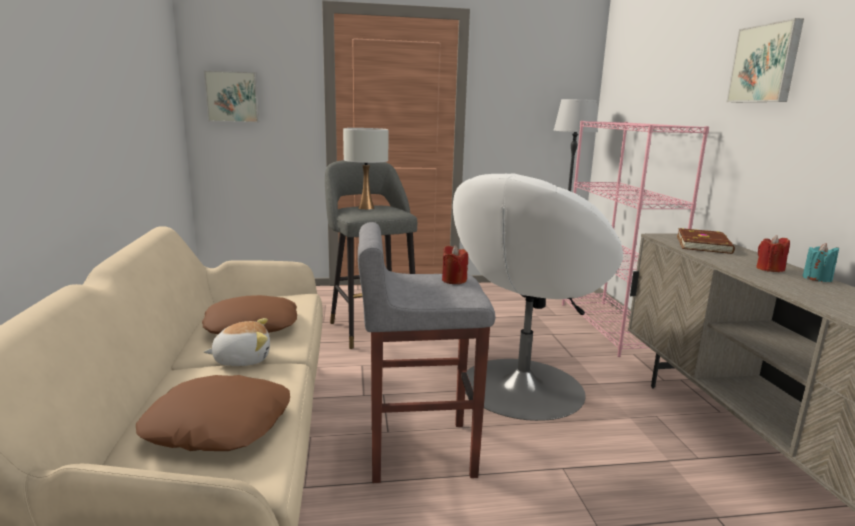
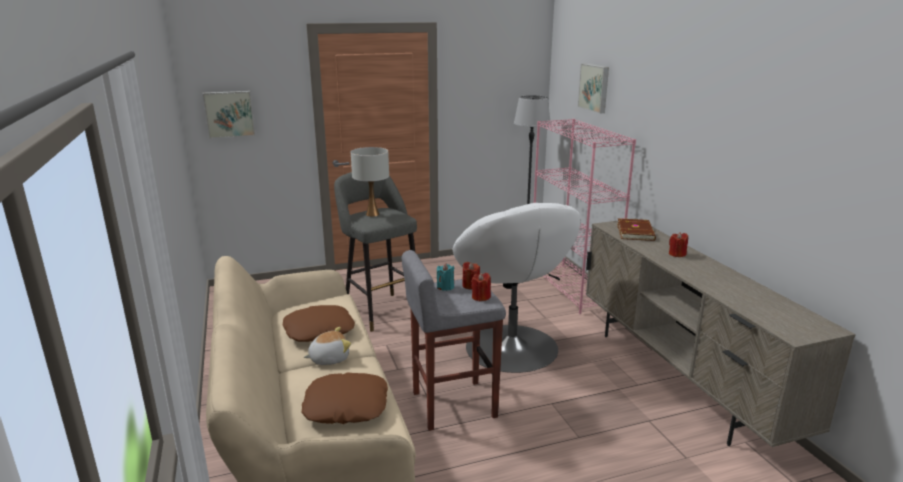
camera: 10 degrees left, 5 degrees up
(462, 293) = (481, 297): none -> red candle
(520, 387) = (512, 348): white armchair -> white armchair turned 45 degrees counterclockwise
(766, 64) = (671, 102): picture -> picture (595, 87)
(817, 279) = (704, 260): turquoise candle -> turquoise candle (445, 287)

